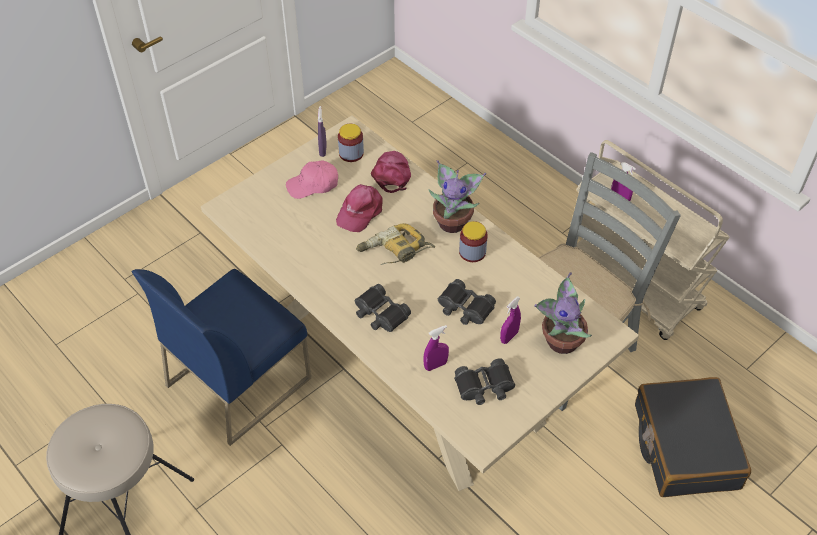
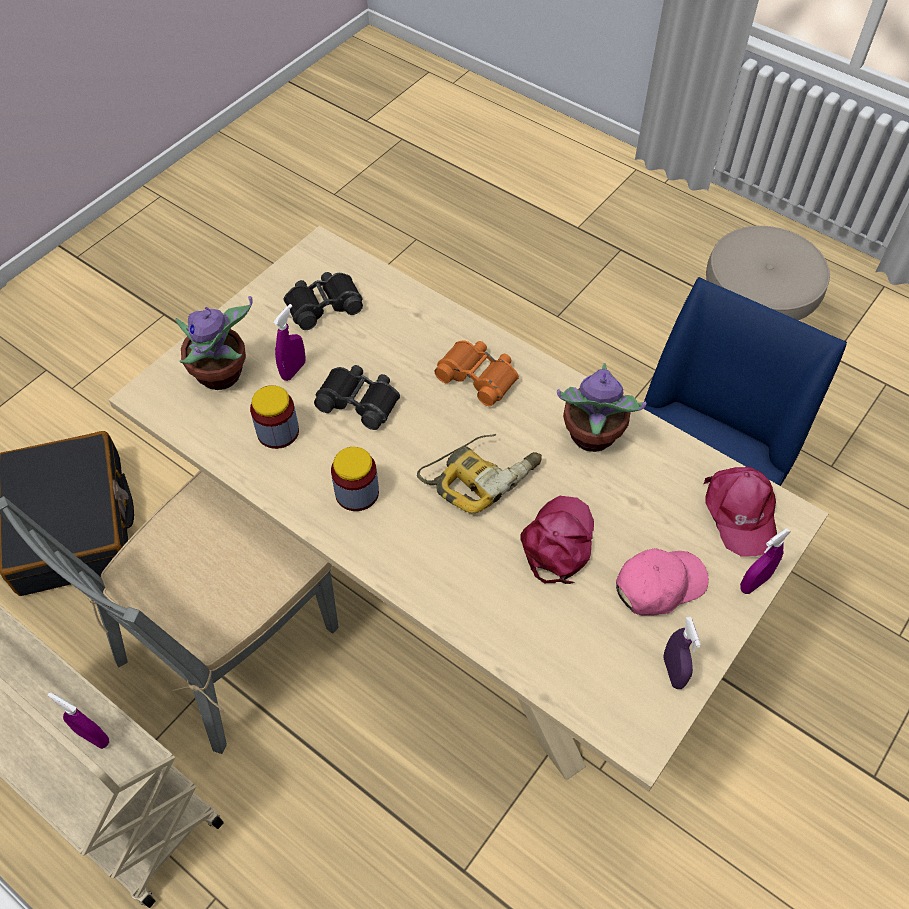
camera: 170 degrees right, 5 degrees up
(351, 153) = (616, 673): jar -> jar (278, 432)
(380, 314) = (478, 376): black binoculars -> orange binoculars
(392, 174) = (525, 634): pink cap -> pink cap (740, 513)
(435, 365) = (389, 322): purple spray bottle -> purple spray bottle (754, 583)
(453, 221) = (395, 546): potted plant -> potted plant (592, 437)

